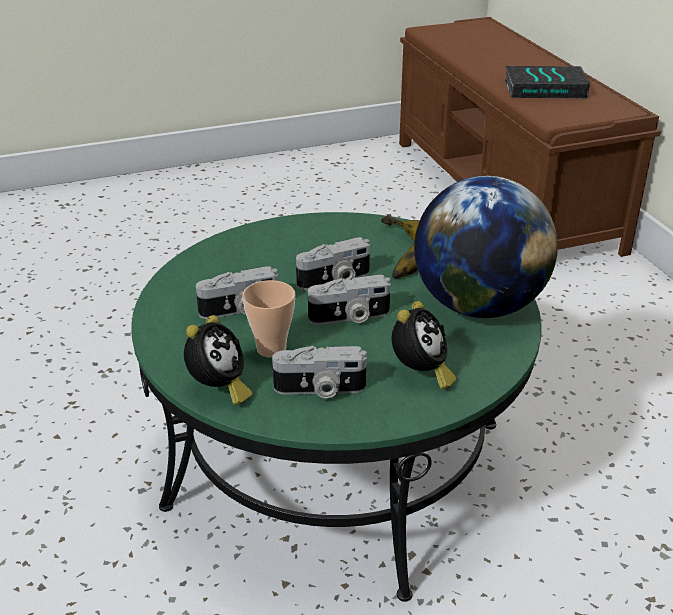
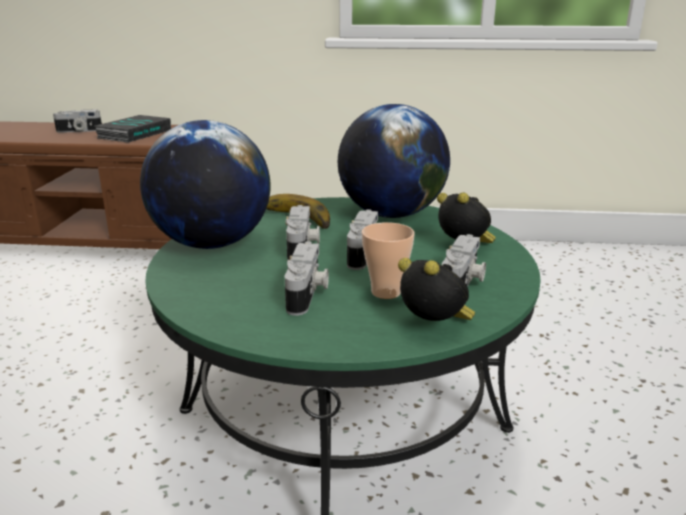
camera: 65 degrees left, 10 degrees down
(308, 234) = (212, 244): none -> globe
(516, 64) = (79, 131): none -> camera

